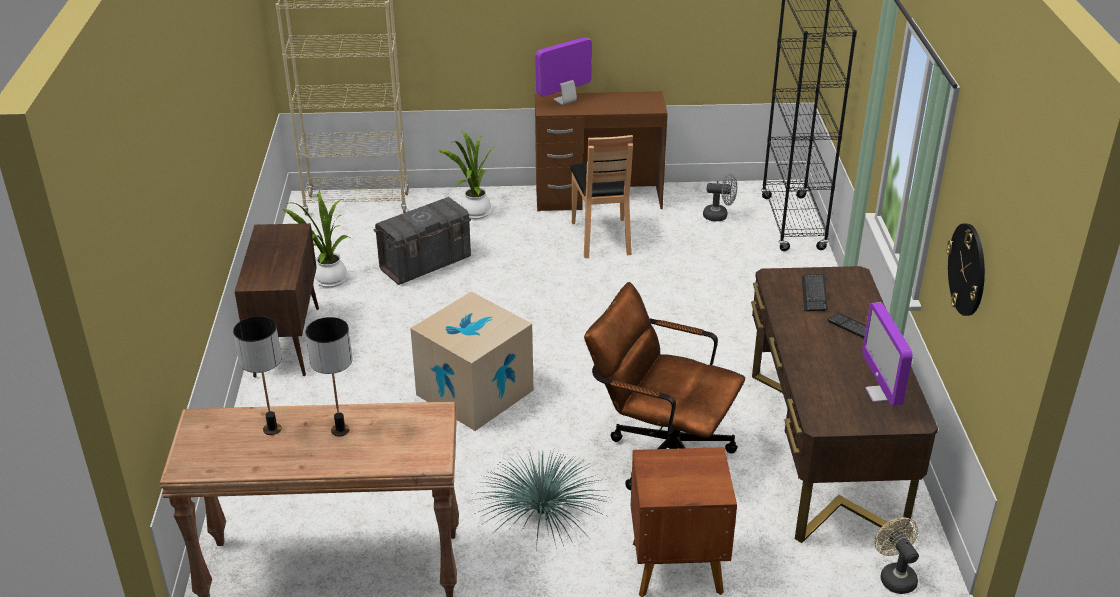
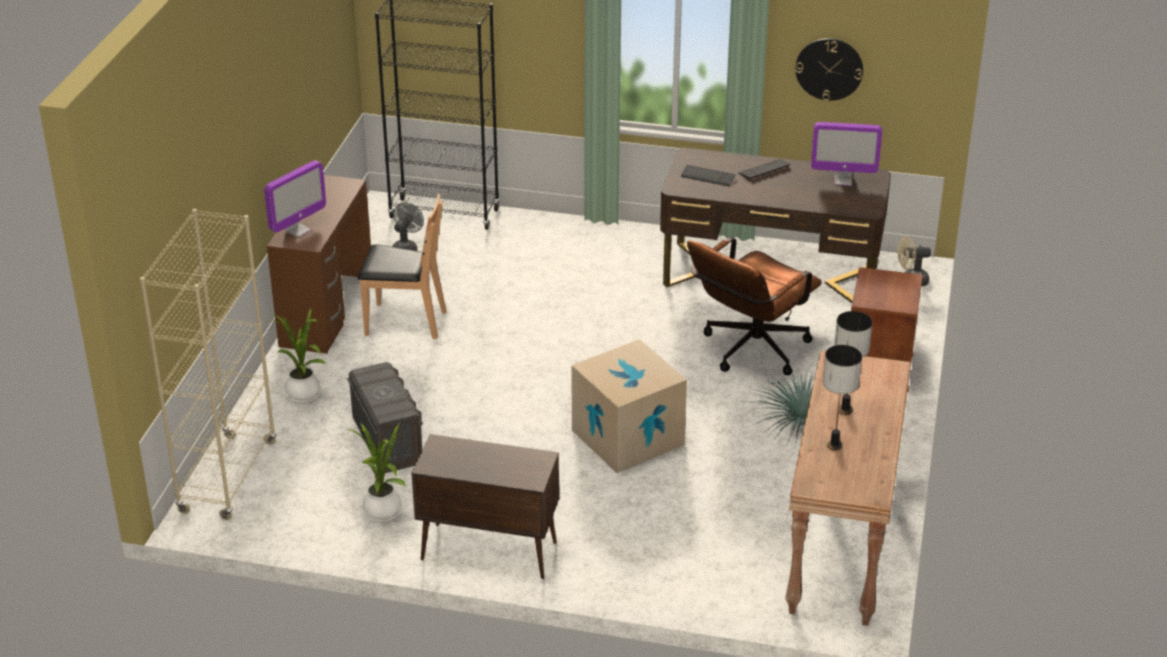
camera: 75 degrees left, 0 degrees up
(565, 101) = (298, 230): monitor -> monitor turned 120 degrees counterclockwise

